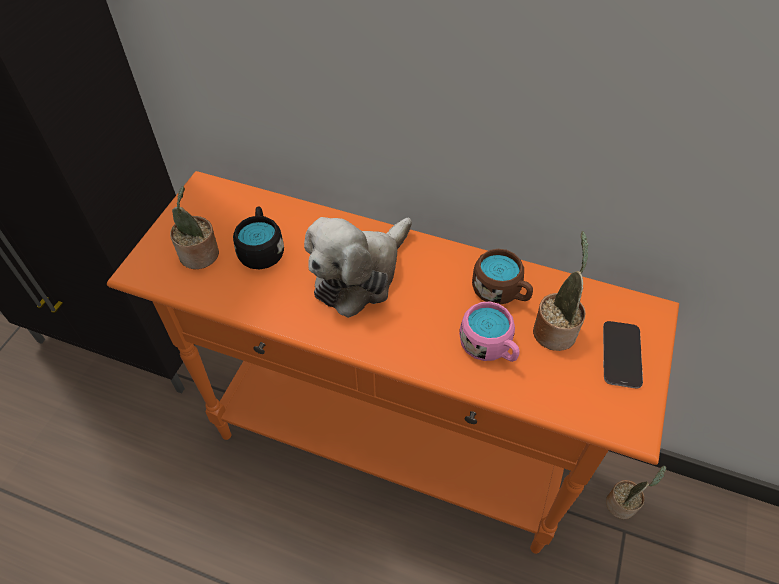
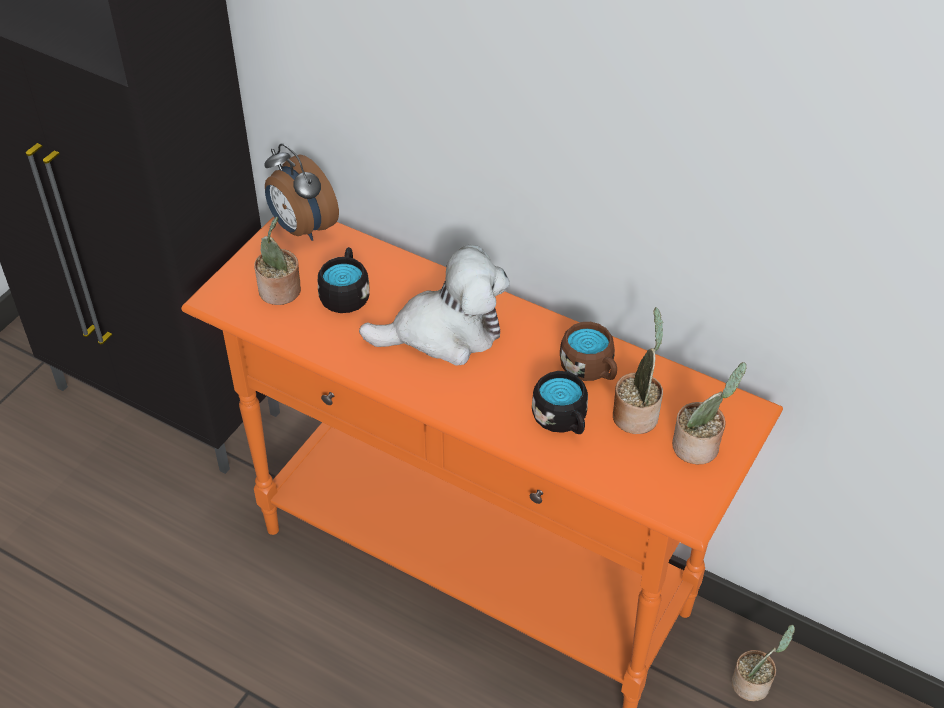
camera: 10 degrees right, 5 degrees down
(211, 193) = (301, 228): none -> alarm clock
(360, 275) = (444, 333): plush toy -> plush toy turned 150 degrees counterclockwise
(489, 347) = (563, 420): pink mug -> black mug
(621, 355) = (699, 447): phone -> potted plant

